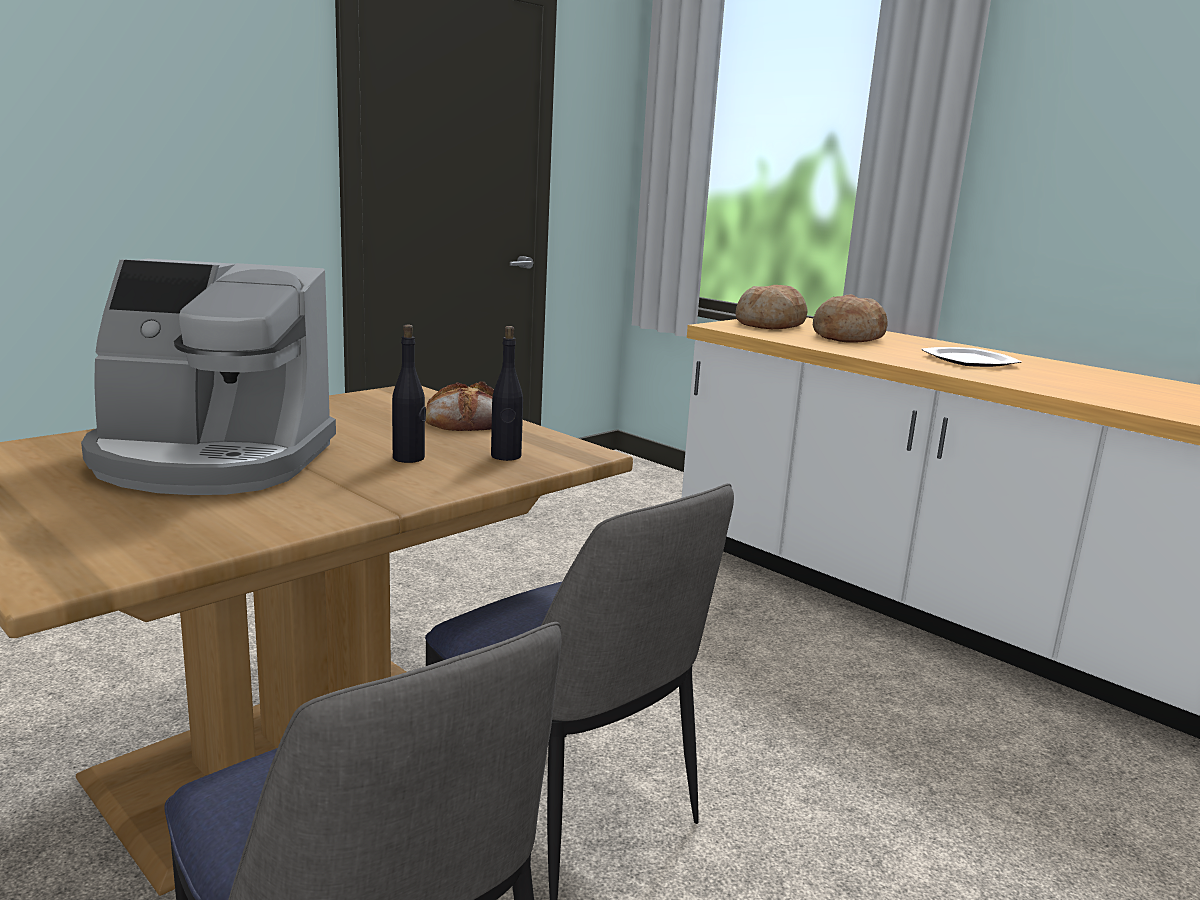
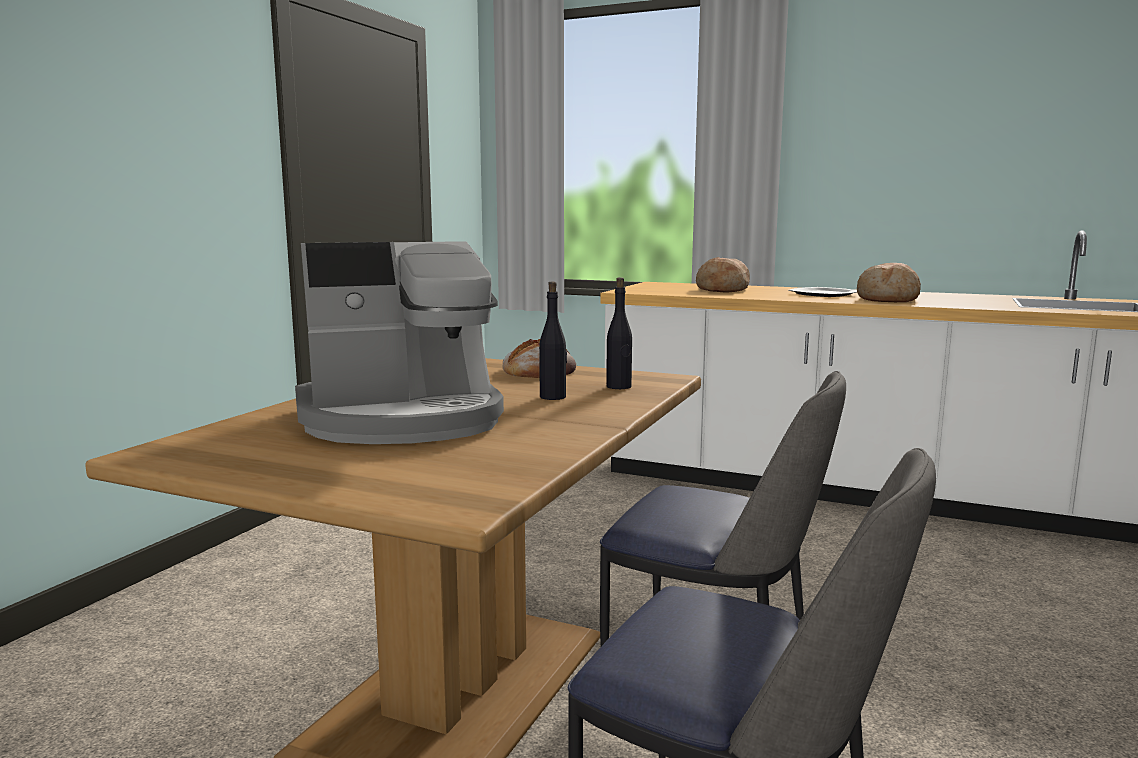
camera: 20 degrees left, 5 degrees down
(770, 325) = (655, 288): bread -> bread (888, 299)

